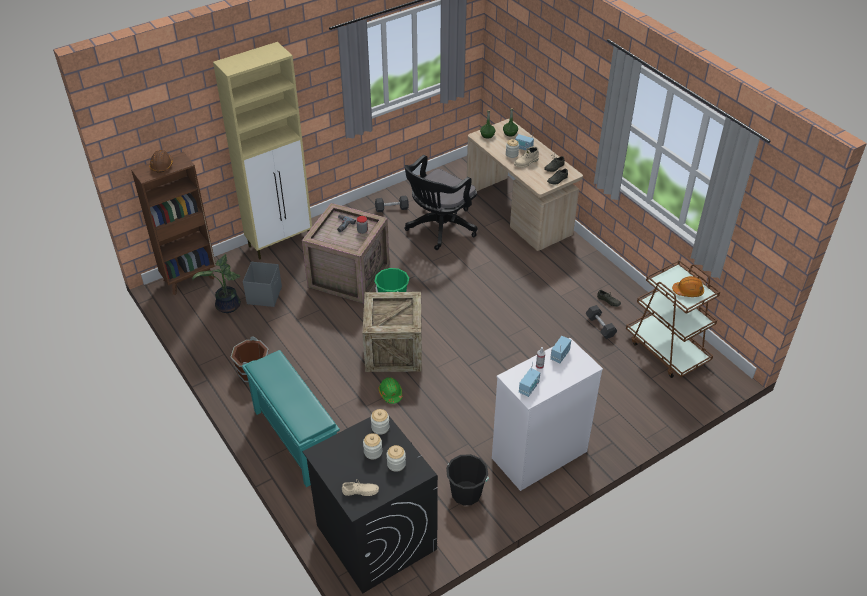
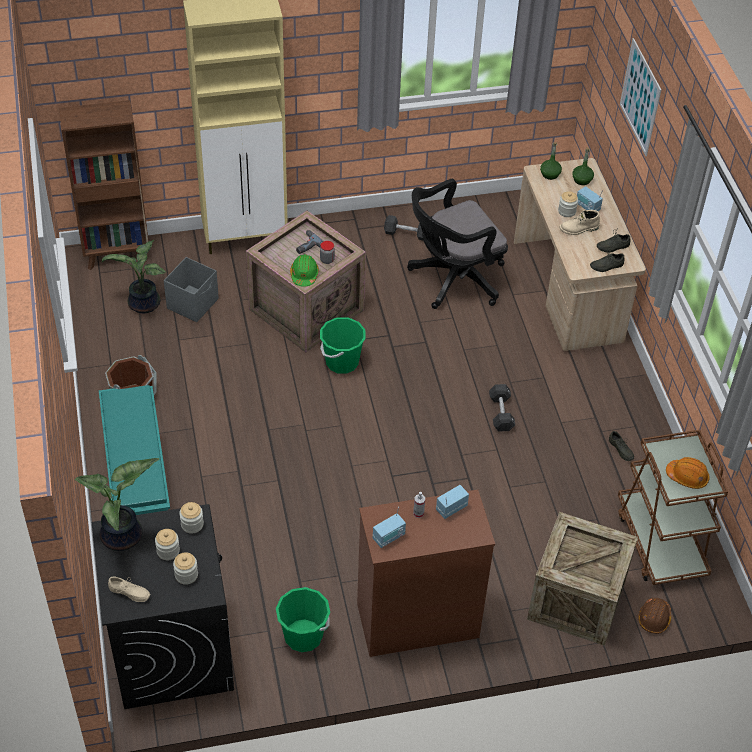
camera: 20 degrees right, 5 degrees up
(162, 165) = (96, 112): brown hard hat -> brown hard hat (654, 618)
(334, 453) = (124, 537): none -> potted plant
(390, 393) = (279, 480): green hard hat -> green hard hat (304, 275)
(394, 351) = (311, 426): crate -> crate (576, 600)
(466, 493) = (303, 636): black bucket -> green bucket
(538, 455) = (416, 621): white dresser -> brown dresser
(549, 57) = (640, 97): none -> picture
(600, 326) = (589, 481): black dumbbell -> black dumbbell (501, 413)

